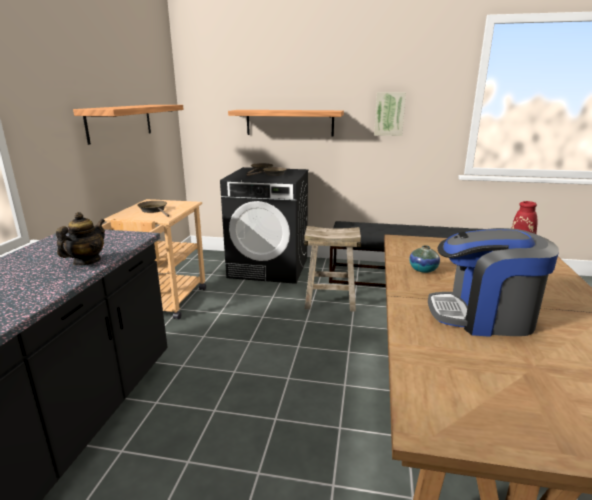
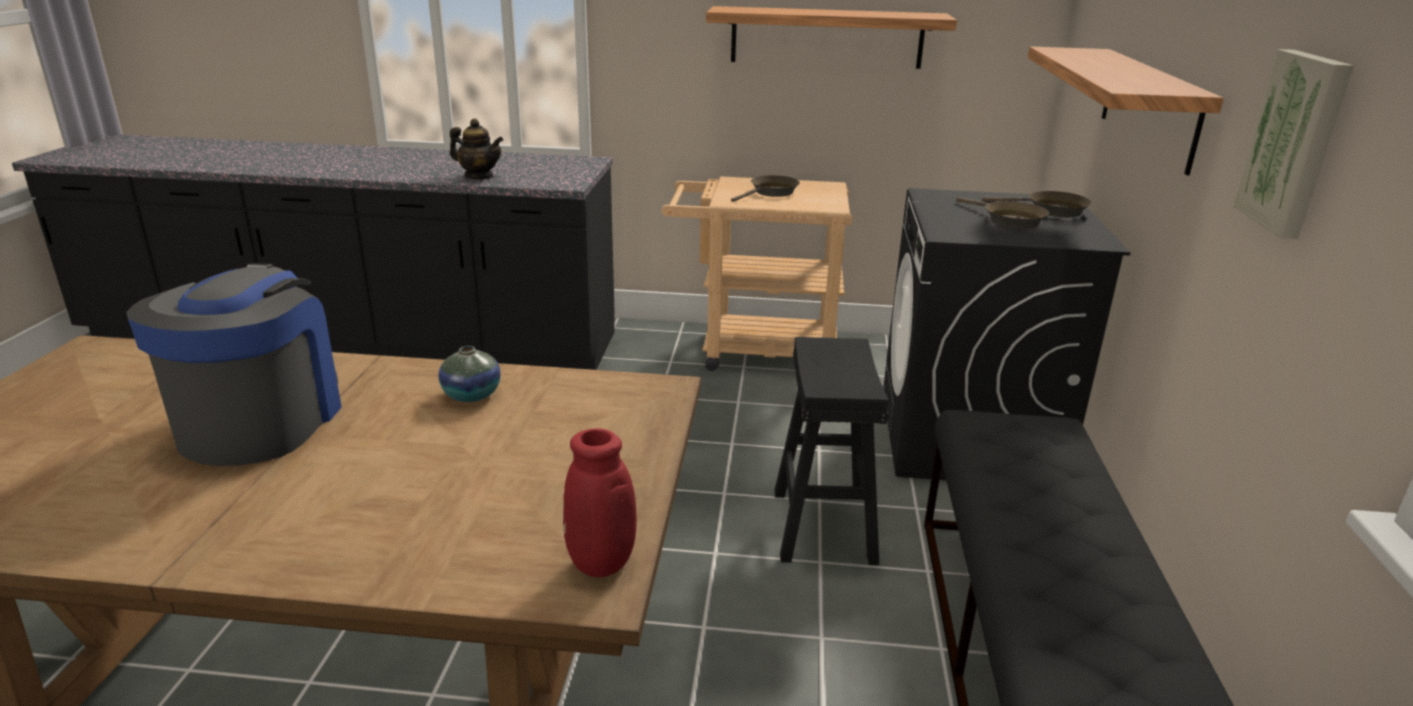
camera: 85 degrees right, 5 degrees up
(330, 301) = (822, 524): beige stool -> black stool

